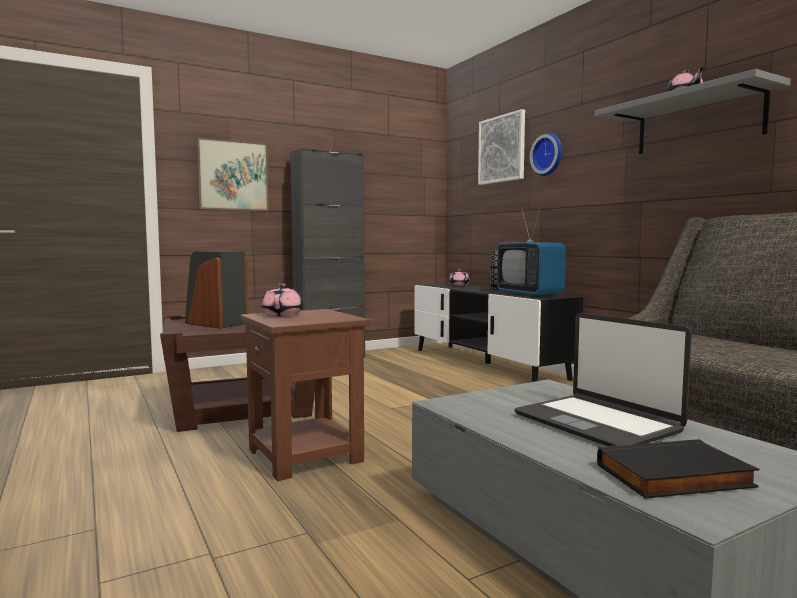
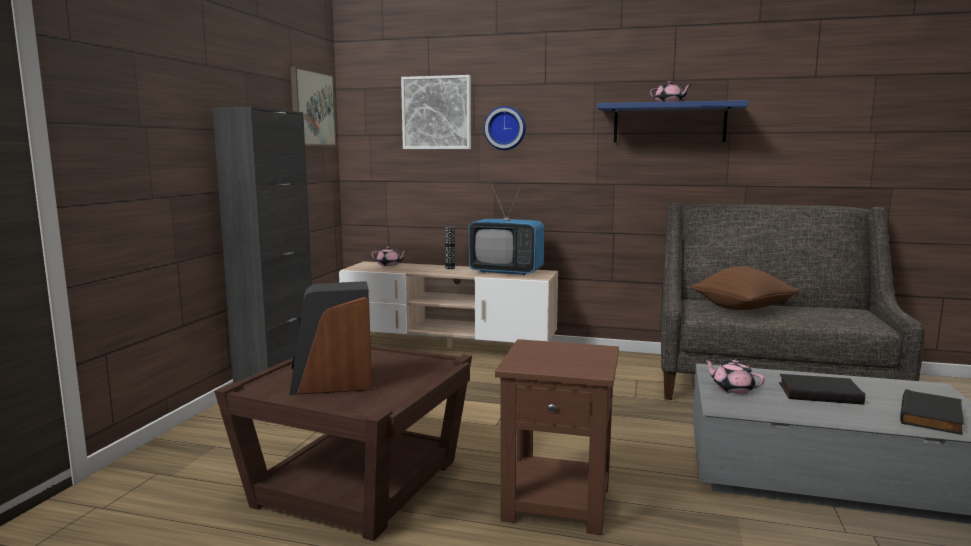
camera: 45 degrees left, 5 degrees up
(233, 176) = (148, 145): picture -> picture (312, 108)
(283, 314) = (535, 359): pink teapot -> pink teapot (732, 389)
(486, 363) = (448, 348): black tv stand -> beige tv stand
(597, 423) = (819, 393): laptop -> black book
(698, 122) = (669, 123): grey shelf -> blue shelf
(707, 343) = (742, 309): none -> brown pillow

